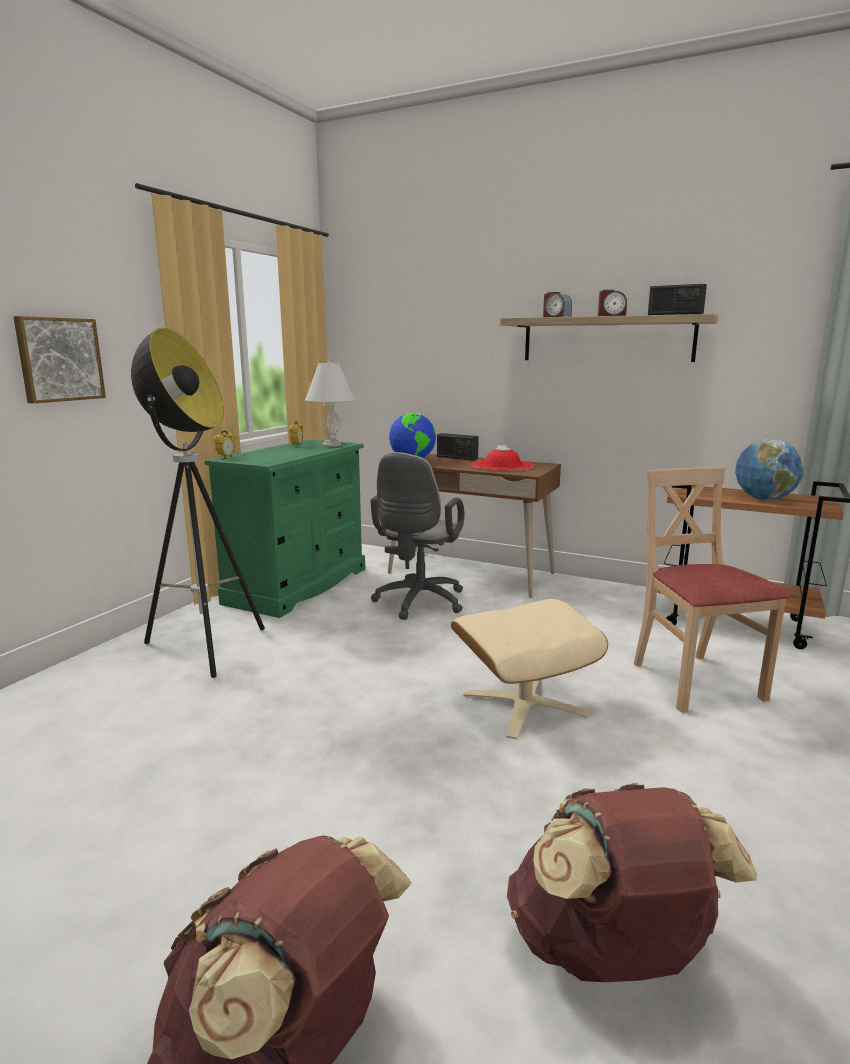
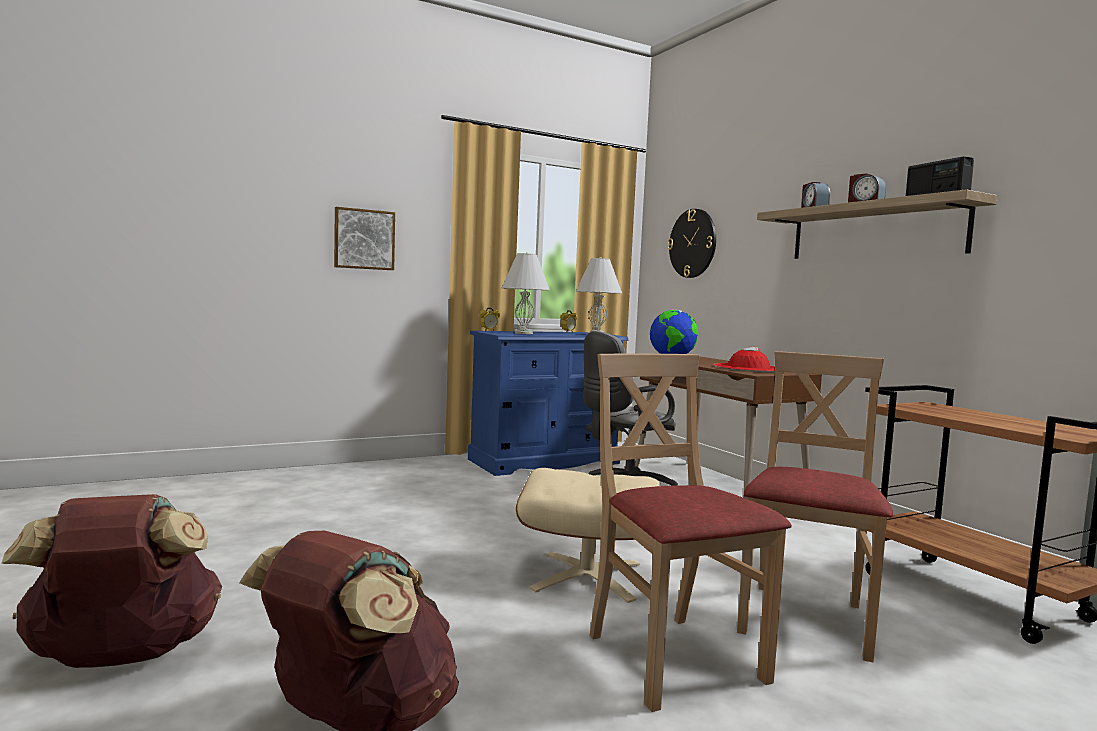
camera: 35 degrees right, 10 degrees down
(204, 648) = (414, 479): floor lamp -> none
(272, 456) = (524, 333): none -> white table lamp
(298, 585) = (544, 461): green dresser -> blue dresser
(398, 340) = (692, 243): none -> wall clock
(457, 458) = (722, 361): radio -> none
(686, 756) = (673, 659): none -> beige chair
(764, 499) = (1000, 422): globe -> none

